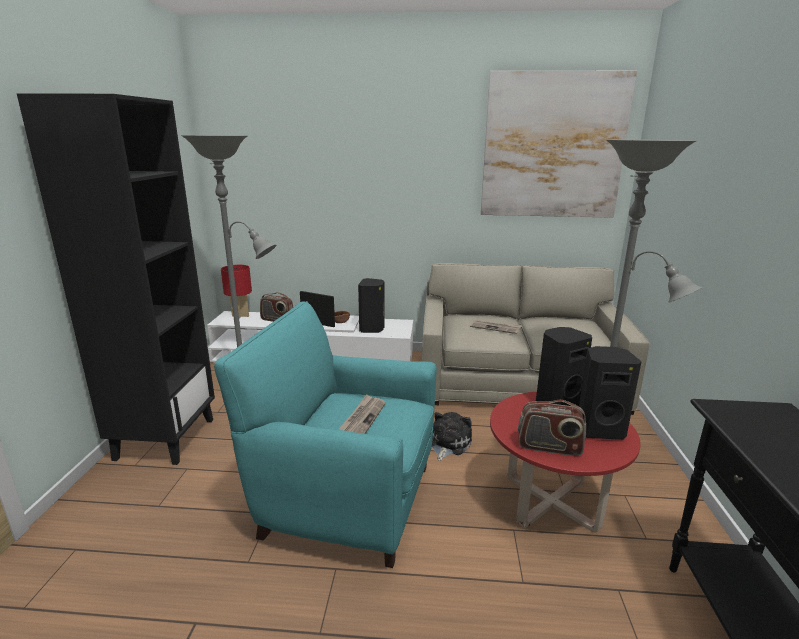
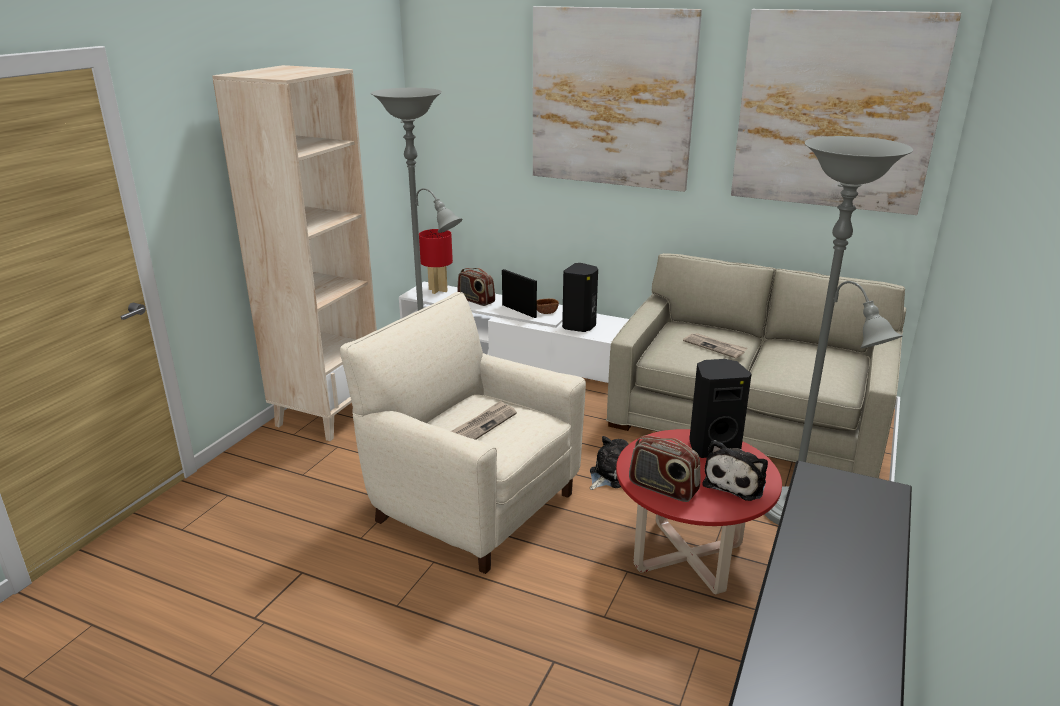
camera: 20 degrees right, 5 degrees up
(165, 438) = (328, 414): black bookcase -> beige bookcase
(345, 498) = (472, 504): turquoise armchair -> beige armchair
(381, 146) = (611, 98): none -> picture
(598, 429) = (736, 482): black speaker -> plush toy

